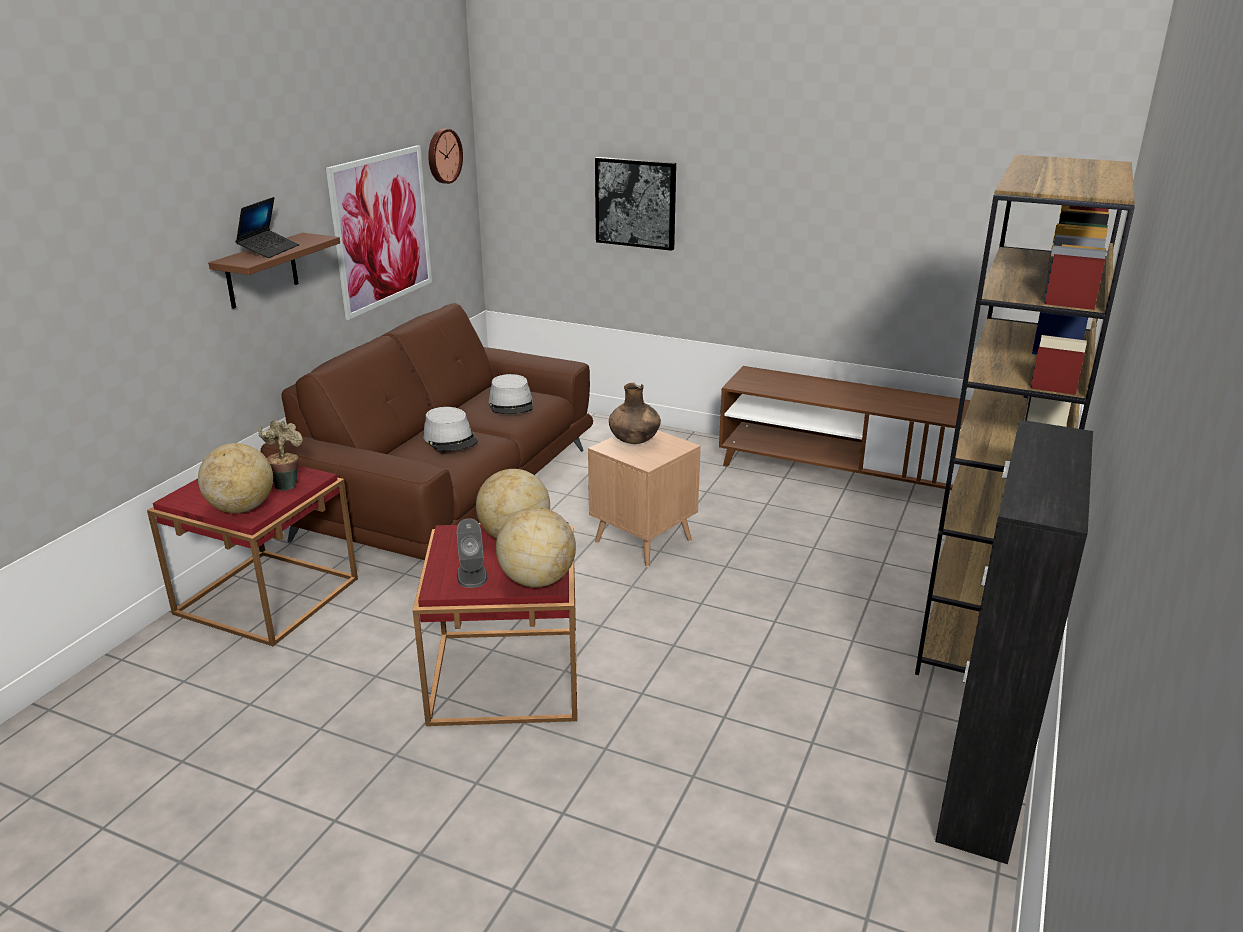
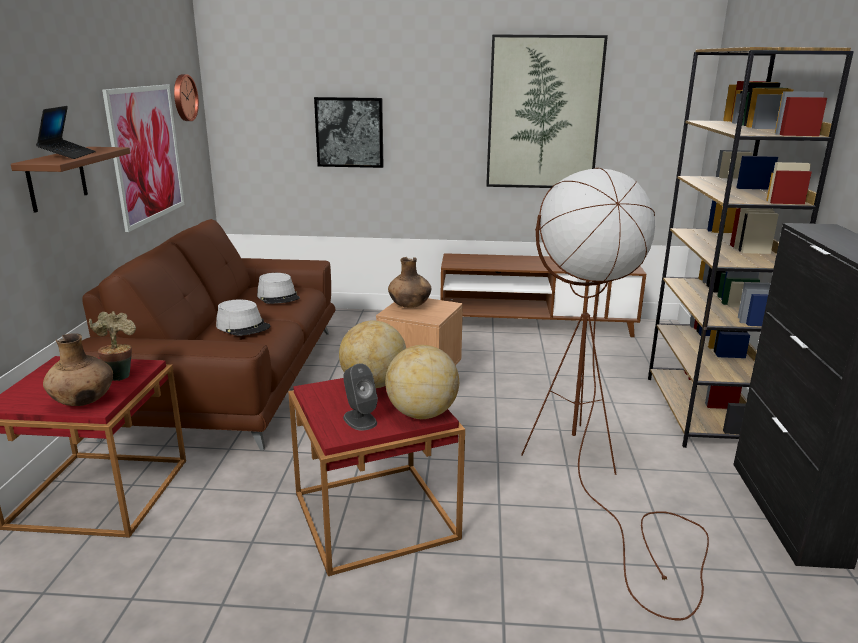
camera: 20 degrees left, 5 degrees down
(242, 509) = (84, 401): globe -> brown vase
(770, 684) = (591, 475): none -> brown floor lamp
(882, 196) = (543, 114): none -> picture

